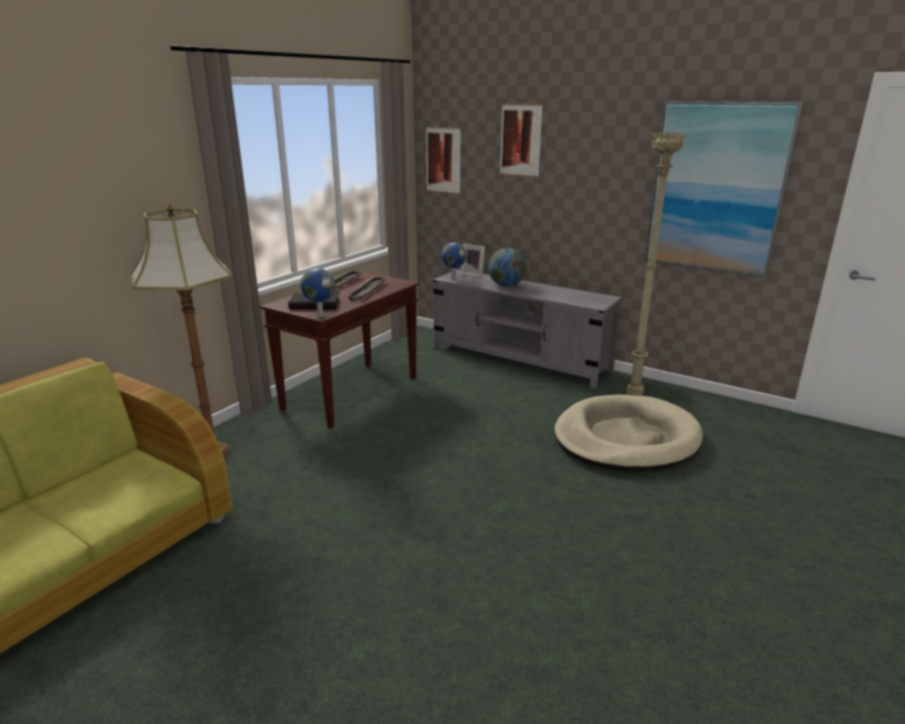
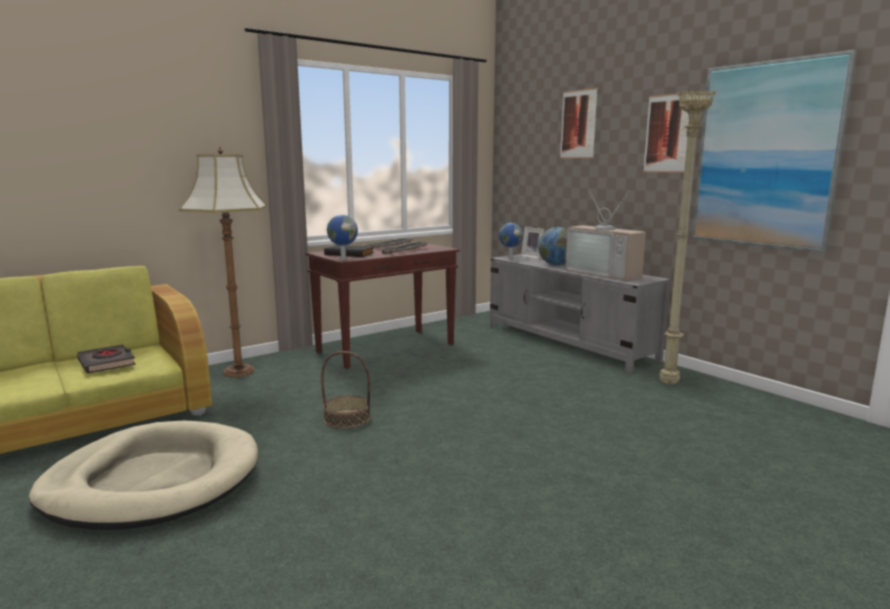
camera: 20 degrees right, 10 degrees down
(102, 491) = (107, 363): none -> black book
(382, 494) = (347, 418): none -> basket
(443, 160) = (515, 150): picture -> picture (668, 133)
(563, 295) = (606, 274): none -> television
(625, 439) = (629, 415): beige dog bed -> beige dog bed (153, 481)

